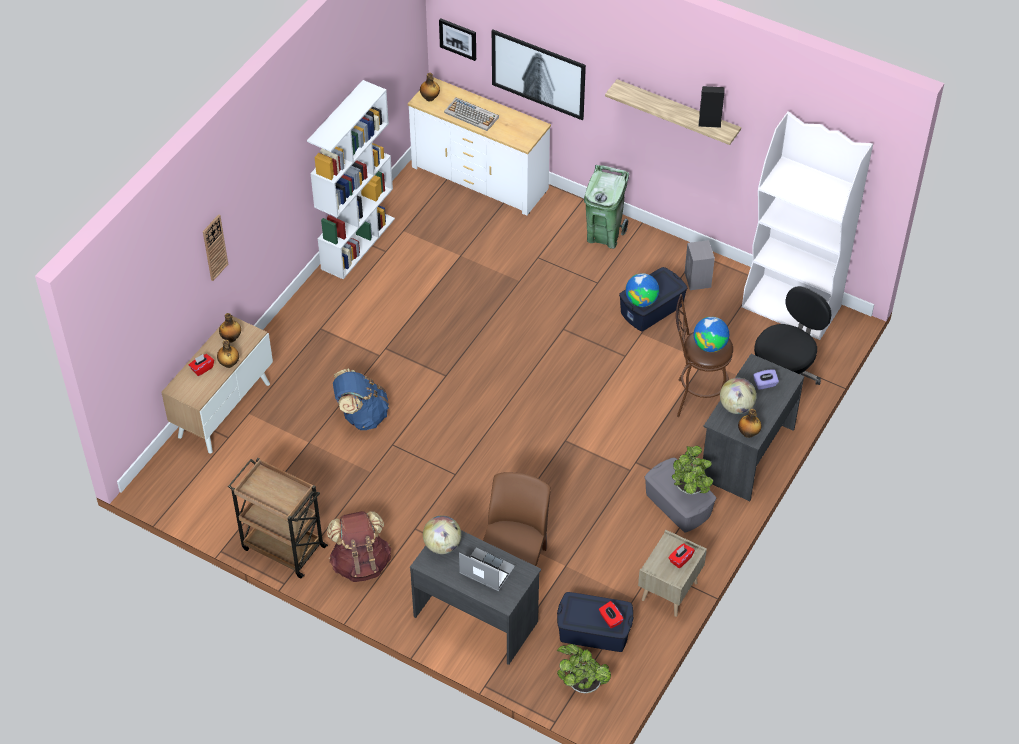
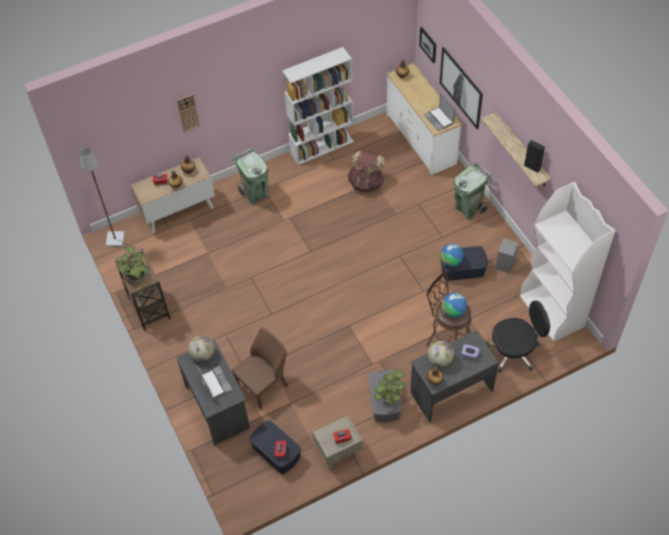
camera: 35 degrees right, 5 degrees up
(163, 486) = (115, 239): none -> grey floor lamp
(315, 340) = (255, 194): none -> green trash can
(361, 415) = (247, 251): blue backpack -> none
(361, 563) = (181, 339): brown backpack -> brown backpack (366, 183)
(472, 115) = (418, 97): keyboard -> none
(519, 130) = (439, 119): none -> laptop
(582, 683) = (245, 480): potted plant -> potted plant (136, 275)

